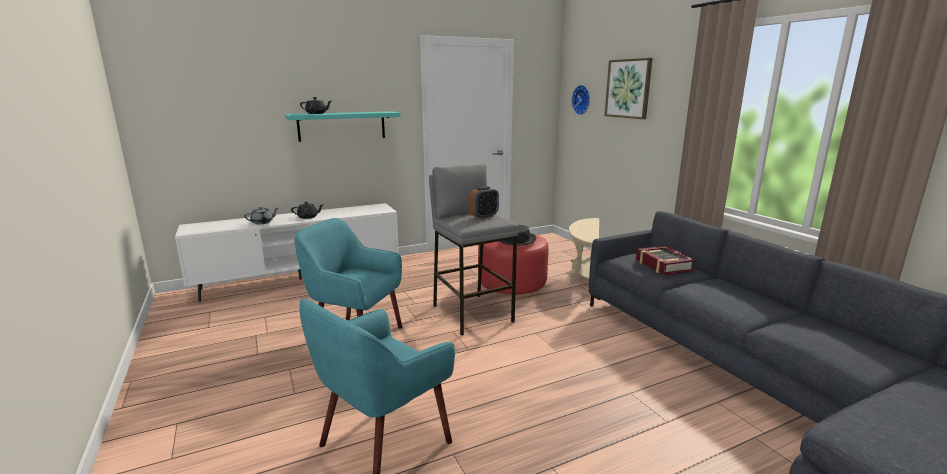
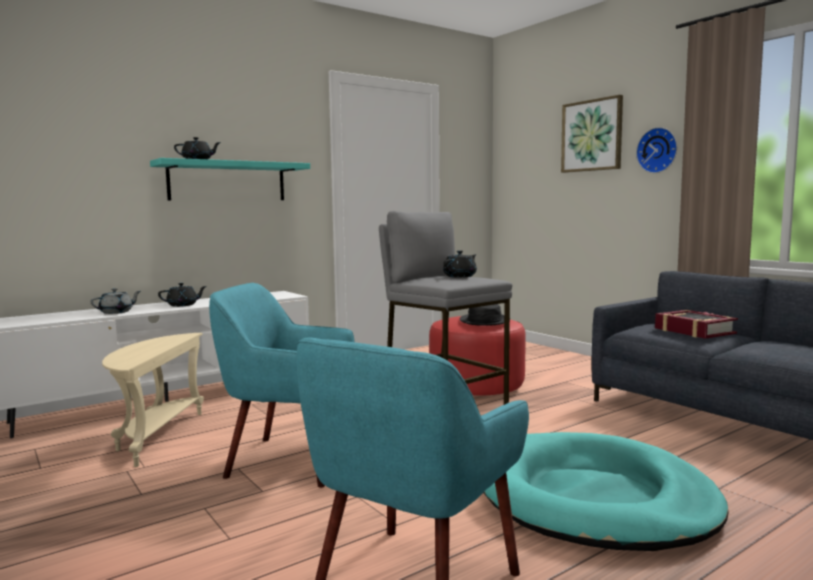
camera: 10 degrees left, 10 degrees down
(483, 216) = (460, 276): alarm clock -> black teapot
(535, 391) = (594, 498): none -> turquoise dog bed
(582, 100) = (526, 158): wall clock -> wall clock (658, 150)
(583, 276) = (562, 373): beige side table -> beige side table (155, 437)

